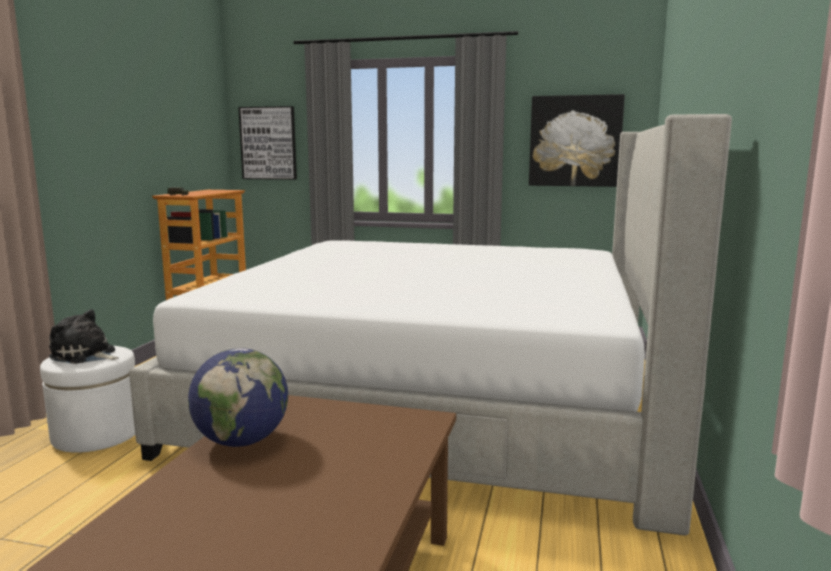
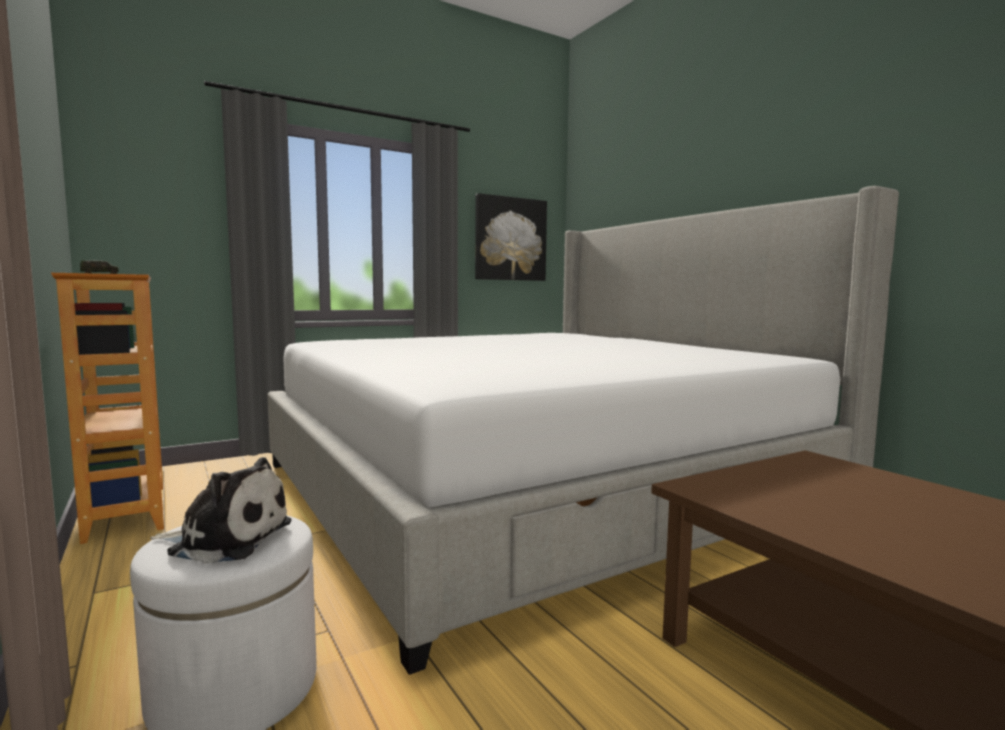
camera: 45 degrees left, 5 degrees down
(85, 355) = (226, 538): plush toy -> plush toy turned 150 degrees counterclockwise
(242, 441) = (811, 521): globe -> none
(268, 143) = (150, 216): picture -> none

